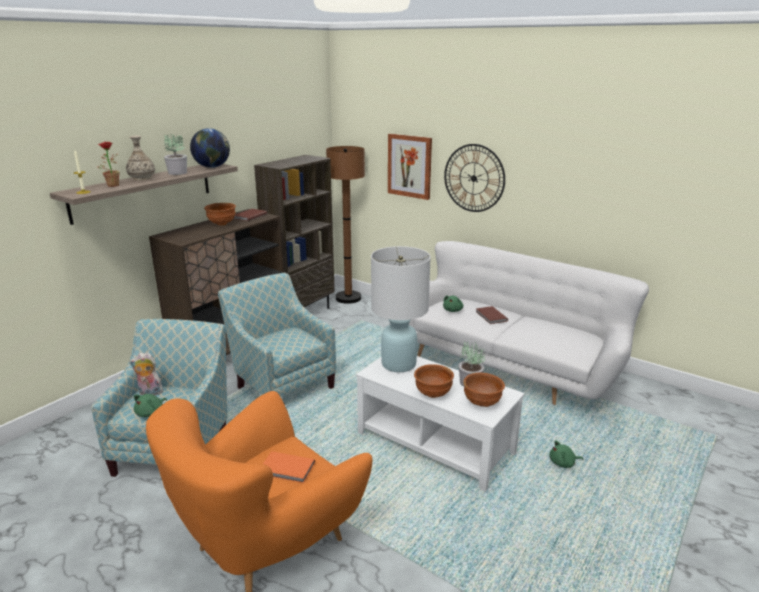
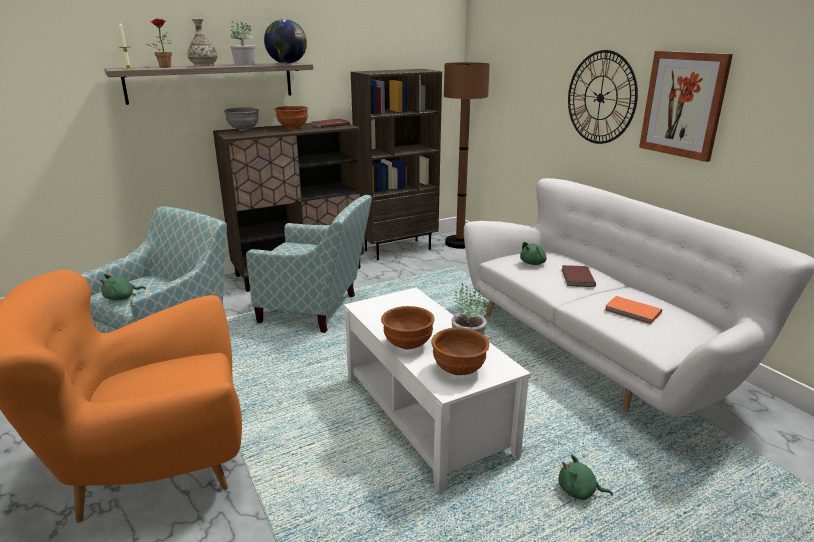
camera: 25 degrees right, 0 degrees up
(149, 393) = (143, 280): plush toy -> none
(180, 232) = (244, 130): none -> grey bowl
(281, 383) = (317, 310): armchair -> armchair turned 120 degrees clockwise
(287, 469) = (171, 383): orange book -> orange book (632, 312)
(398, 364) = (402, 304): white table lamp -> none
(409, 166) = (533, 84): picture -> picture (683, 104)

